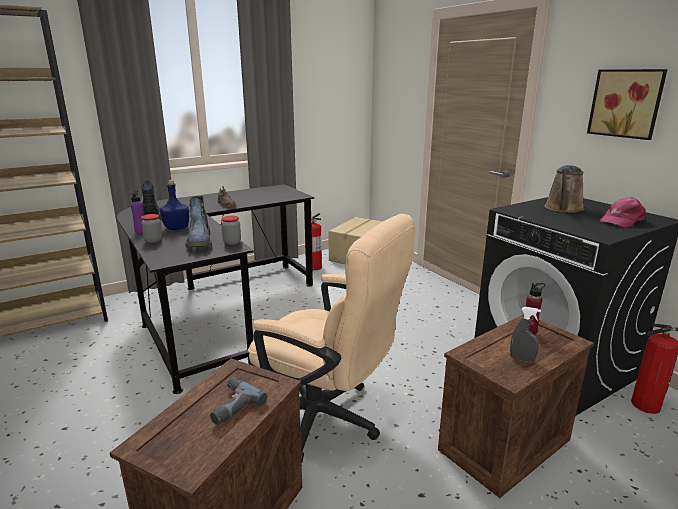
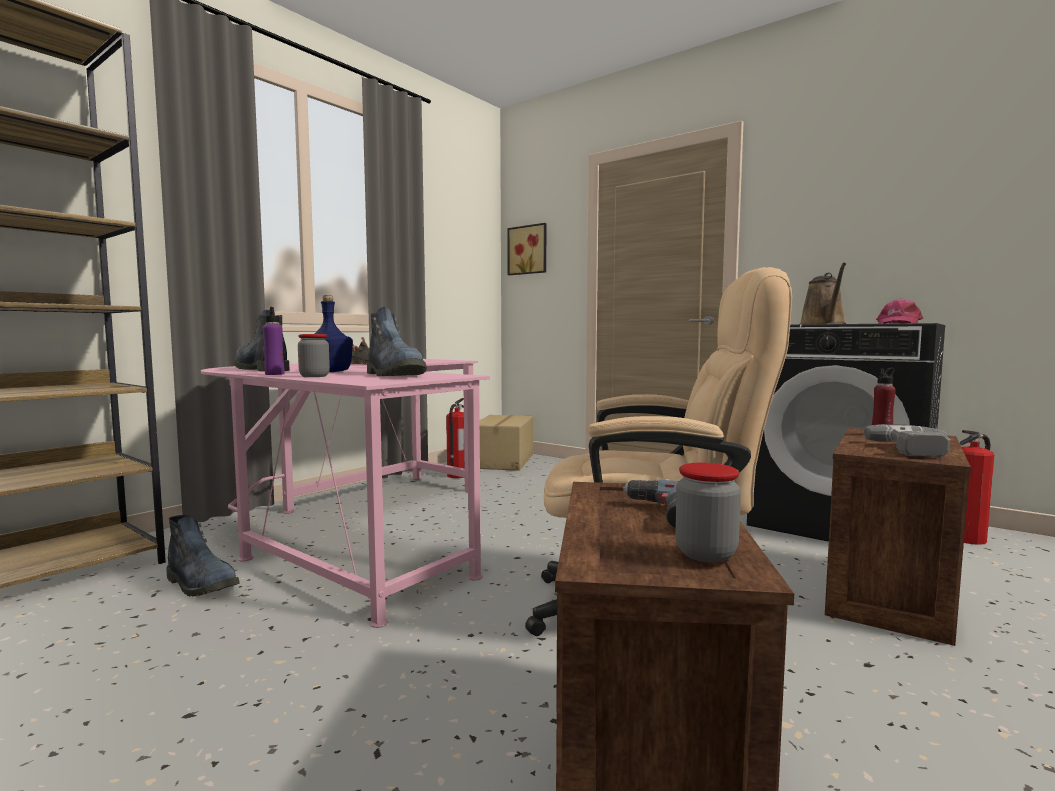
camera: 20 degrees left, 15 degrees down
(115, 342) = (202, 585): none -> boot
(217, 311) = (357, 529): black desk -> pink desk
(232, 242) = (445, 374): jar -> jar (706, 553)
(522, 359) = (920, 449): grey spray bottle -> power drill
(626, 103) = (851, 218): picture -> picture (528, 250)

